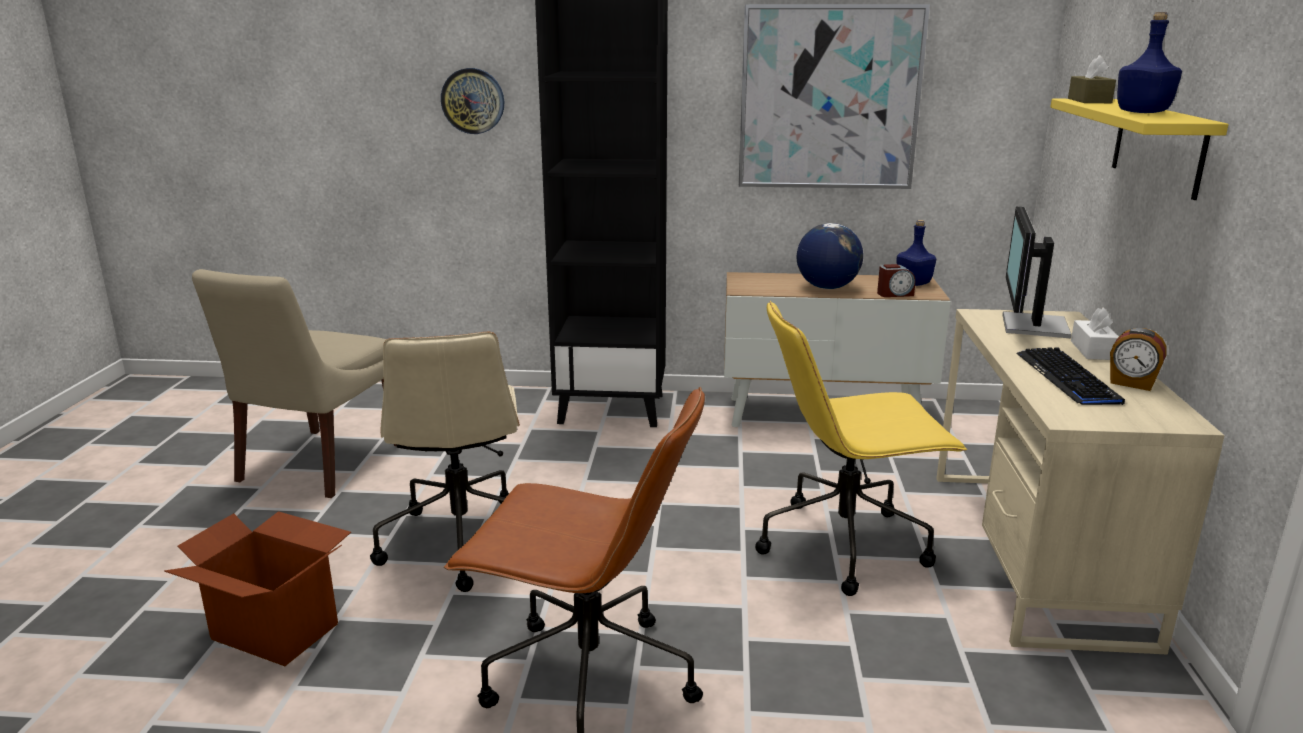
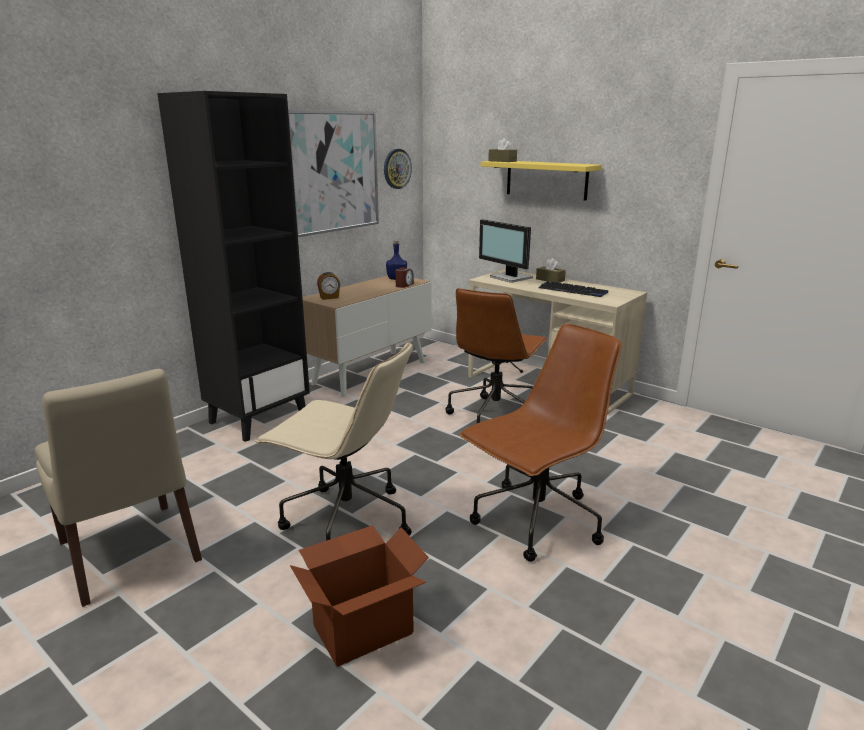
camera: 55 degrees left, 0 degrees up
(473, 101) = (92, 195): wall clock -> wall clock (397, 169)
(827, 287) = (368, 291): globe -> none
(846, 544) = (495, 416): yellow office chair -> brown office chair
(1092, 350) = (550, 280): white tissue box -> brown tissue box
(1131, 383) = (589, 286): alarm clock -> alarm clock (329, 297)
(1141, 112) = (554, 163): blue bottle -> none

